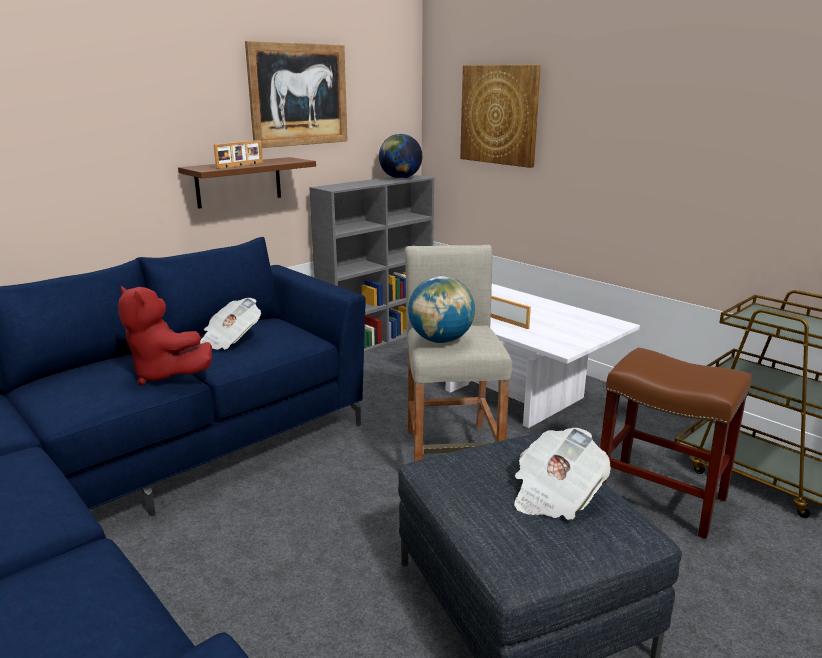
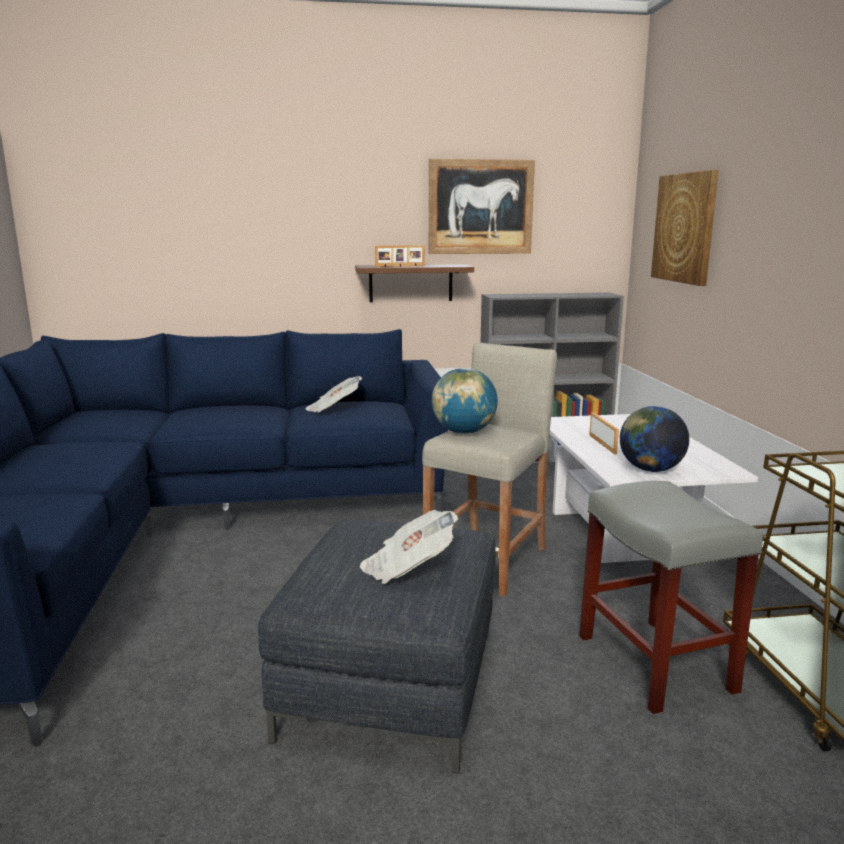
camera: 35 degrees right, 5 degrees down
(165, 374) = (260, 420): red plush toy -> none
(400, 178) = (585, 294): globe -> globe (650, 469)
(661, 498) = (656, 664): brown stool -> grey stool

